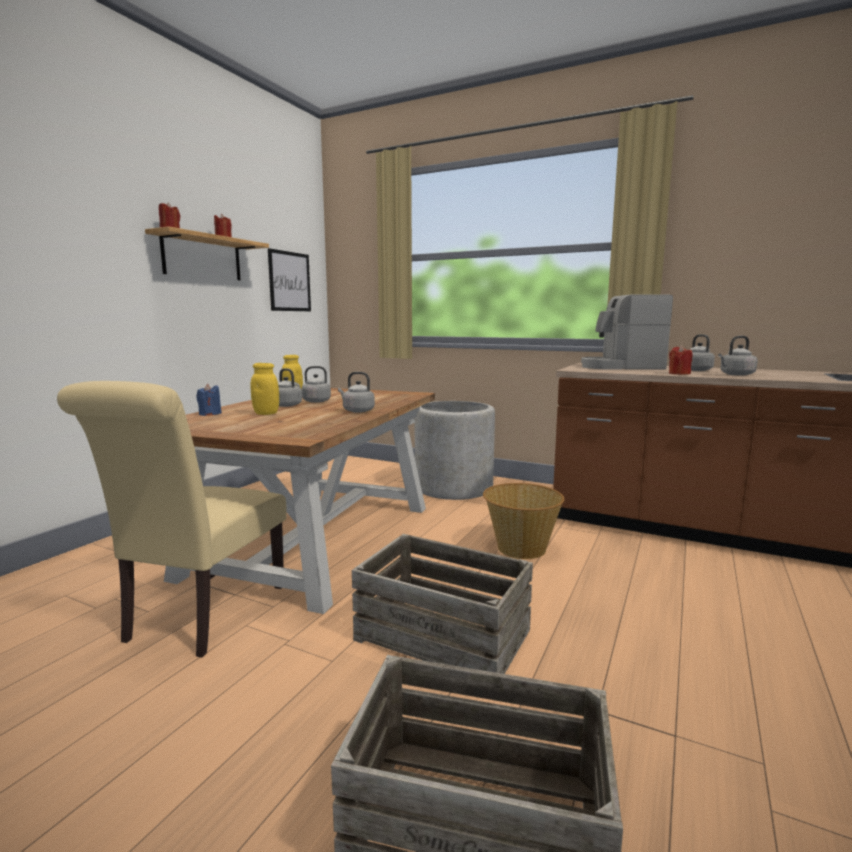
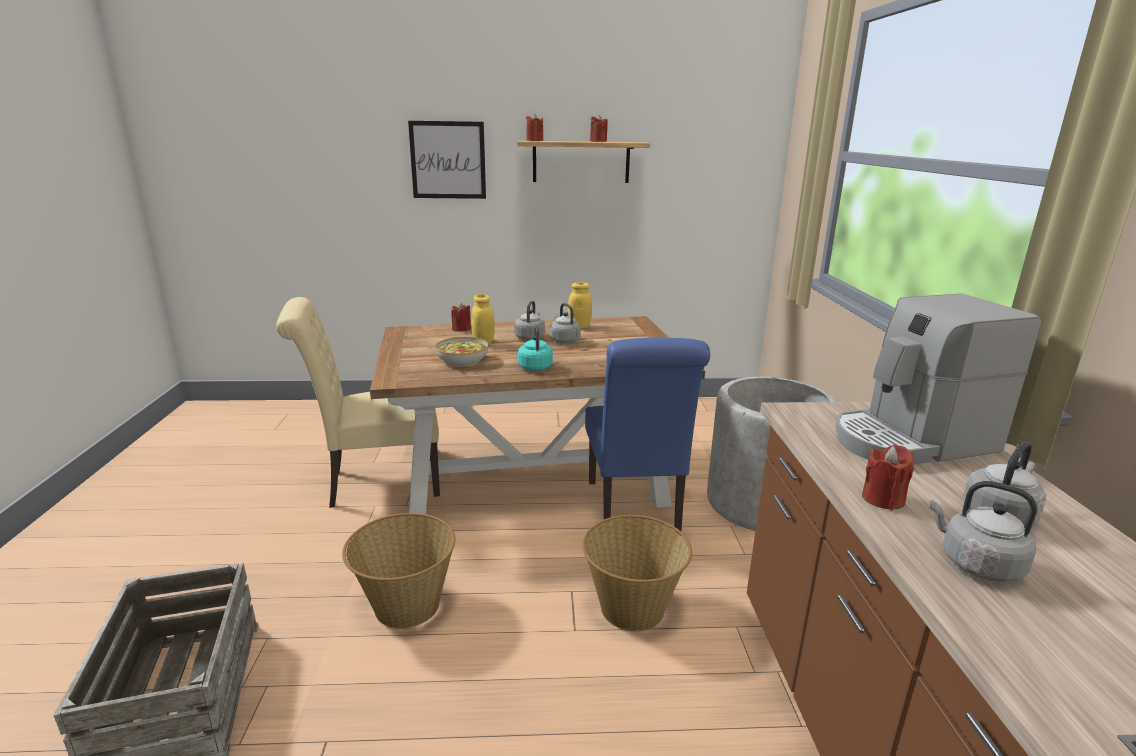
camera: 60 degrees right, 10 degrees up
(210, 414) = (461, 329): blue candle -> red candle
(289, 281) = (709, 180): picture -> picture (448, 160)
(297, 421) = (462, 360): none -> bowl
(357, 411) = (535, 366): grey kettle -> turquoise kettle
(419, 520) = (634, 513): none -> blue chair
(442, 636) = (405, 605): crate -> basket
(621, 367) = (911, 441): coffee machine -> coffee machine turned 75 degrees counterclockwise

